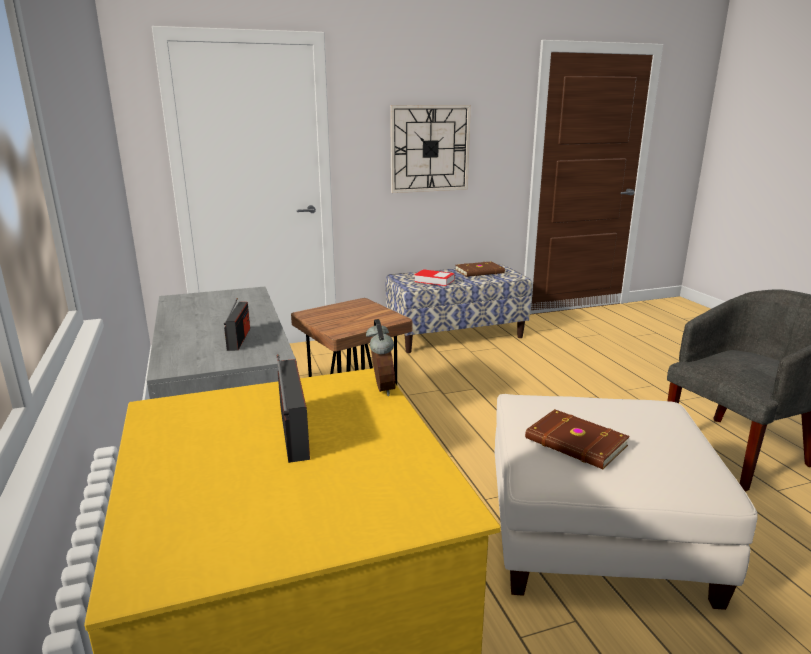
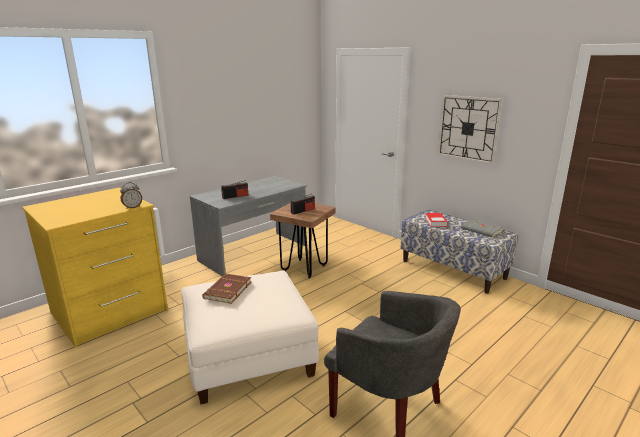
camera: 65 degrees right, 0 degrees up
(294, 431) = (100, 204): radio -> radio (303, 211)
(480, 272) = (481, 230): brown book -> grey book

